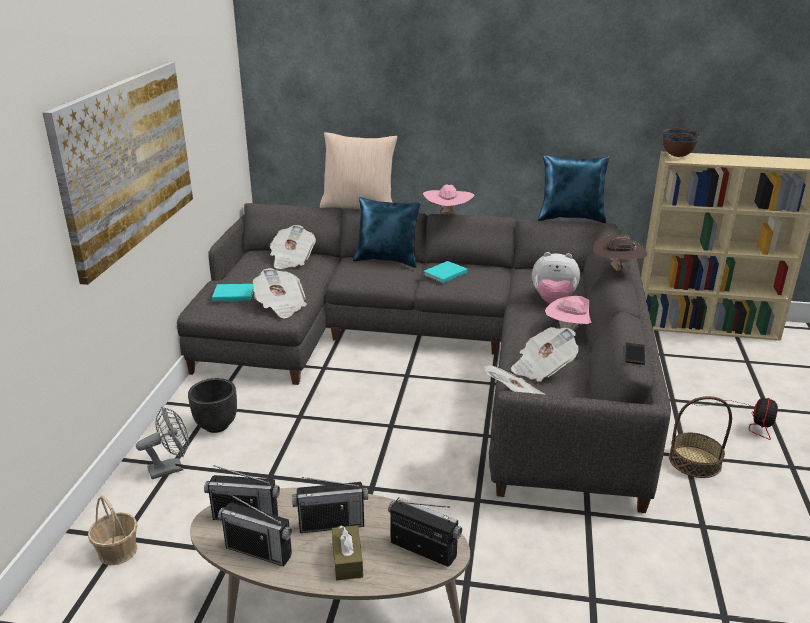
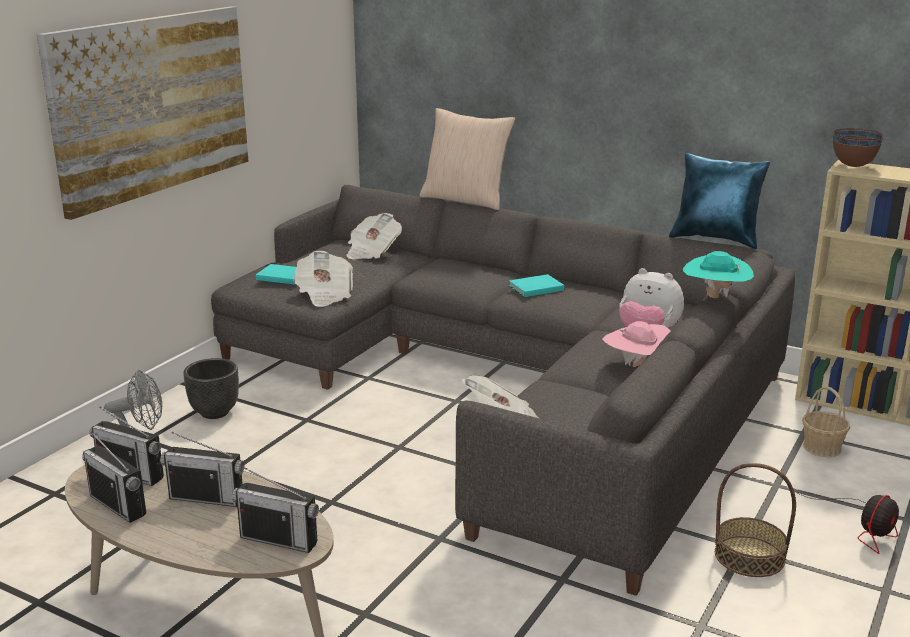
camera: 20 degrees right, 5 degrees down
(118, 551) = (42, 503): basket -> basket (822, 447)
(347, 560) = (195, 531): brown tissue box -> none
(387, 260) = (481, 266): blue pillow -> none
(423, 549) = (279, 540): radio -> radio turned 150 degrees clockwise
(447, 214) = (561, 218): pink hat -> none
(542, 368) = (565, 398): newspaper -> none
(617, 270) = (714, 297): brown hat -> turquoise hat
(635, 354) = (640, 382): phone -> none

